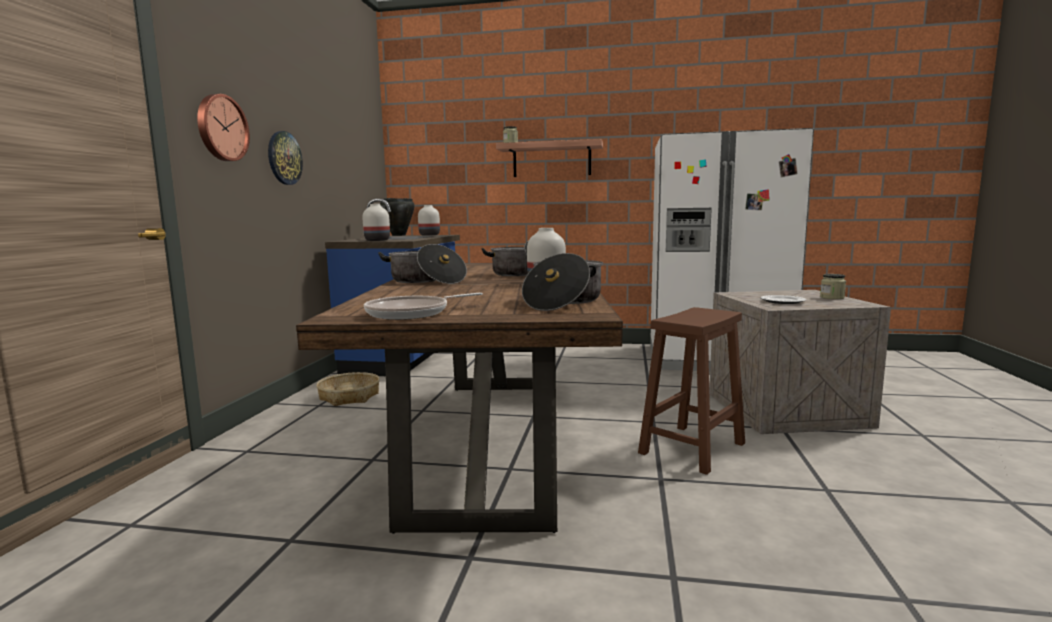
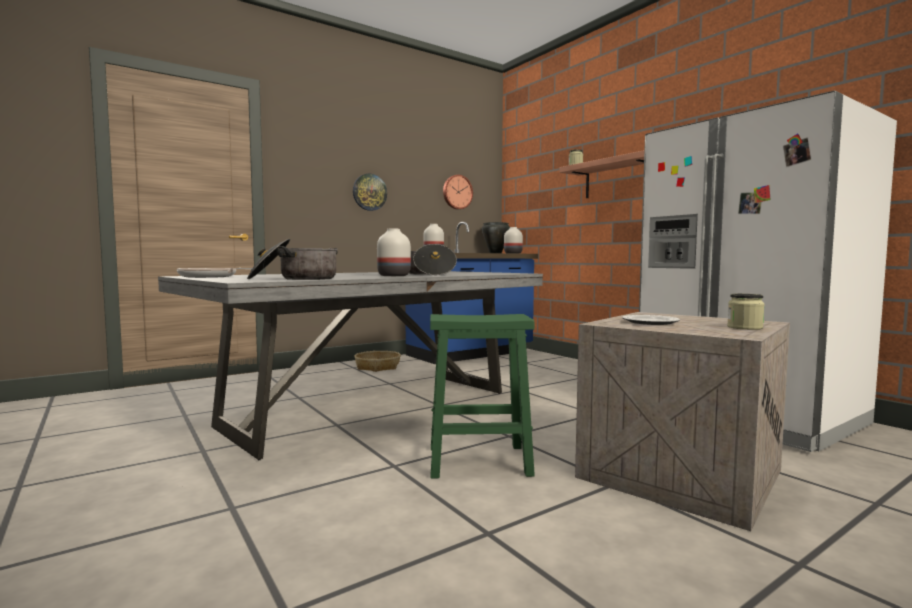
camera: 45 degrees right, 5 degrees down
(221, 128) = (309, 174): wall clock -> wall clock (457, 192)
(425, 281) = (351, 273): cooking pot -> none
(492, 441) = (372, 409): brown dining table -> grey dining table
(693, 447) = (480, 461): brown stool -> green stool

